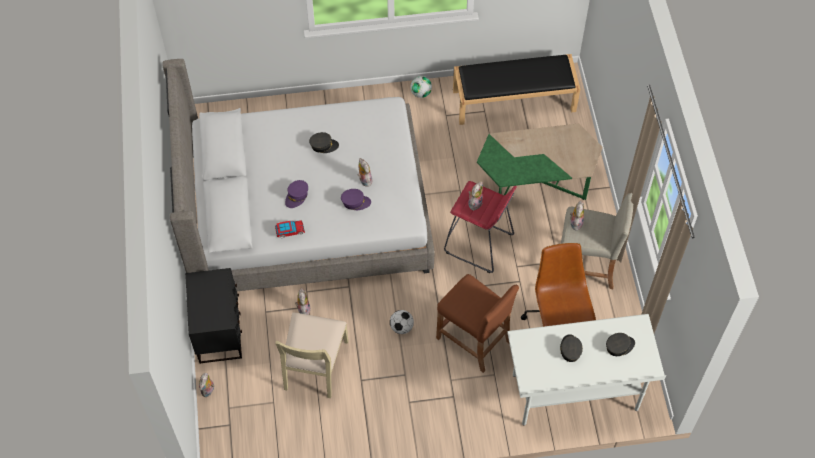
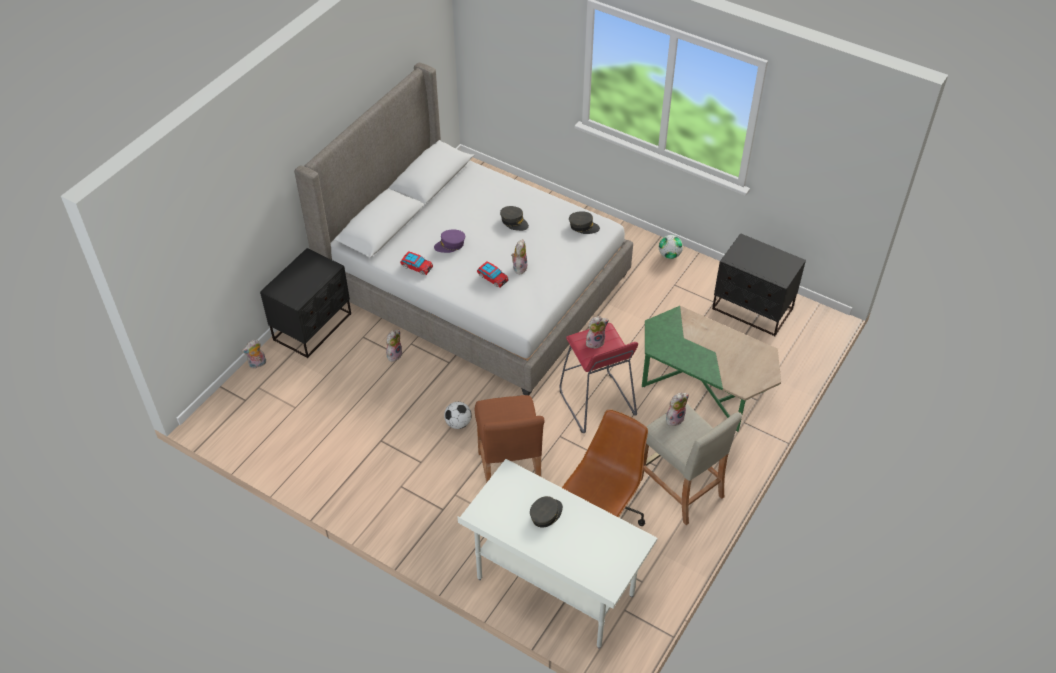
camera: 40 degrees right, 10 degrees down
(314, 365) = (356, 402): beige chair -> none
(355, 202) = (492, 278): purple cap -> toy car
(514, 100) = (752, 310): black bench -> black nightstand
(619, 346) = (596, 545): grey cap -> grey cap (583, 226)

